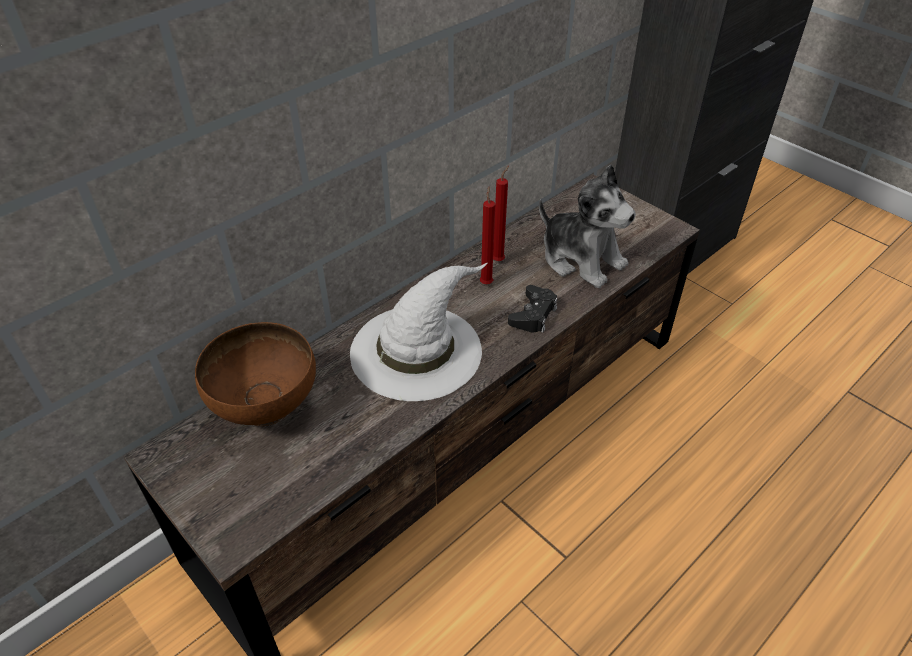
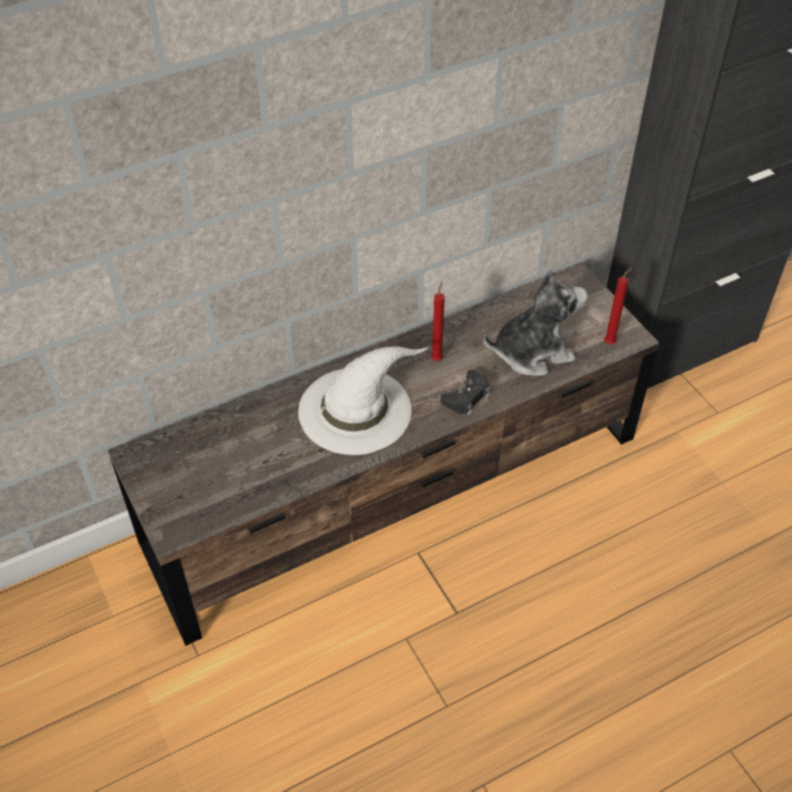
camera: 15 degrees right, 5 degrees up
(265, 408) = (221, 434): brown bowl -> none
(499, 260) = (457, 338): red candle -> red candle (611, 342)
(581, 259) = (532, 352): plush toy -> plush toy turned 75 degrees counterclockwise

